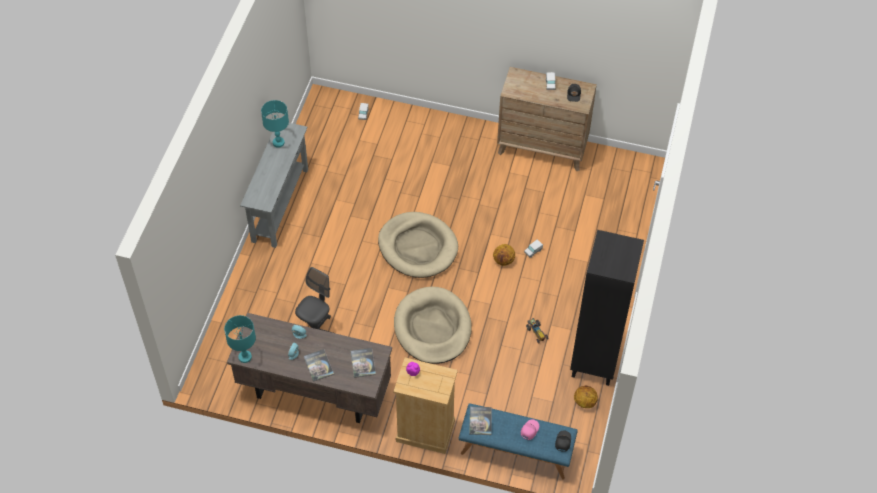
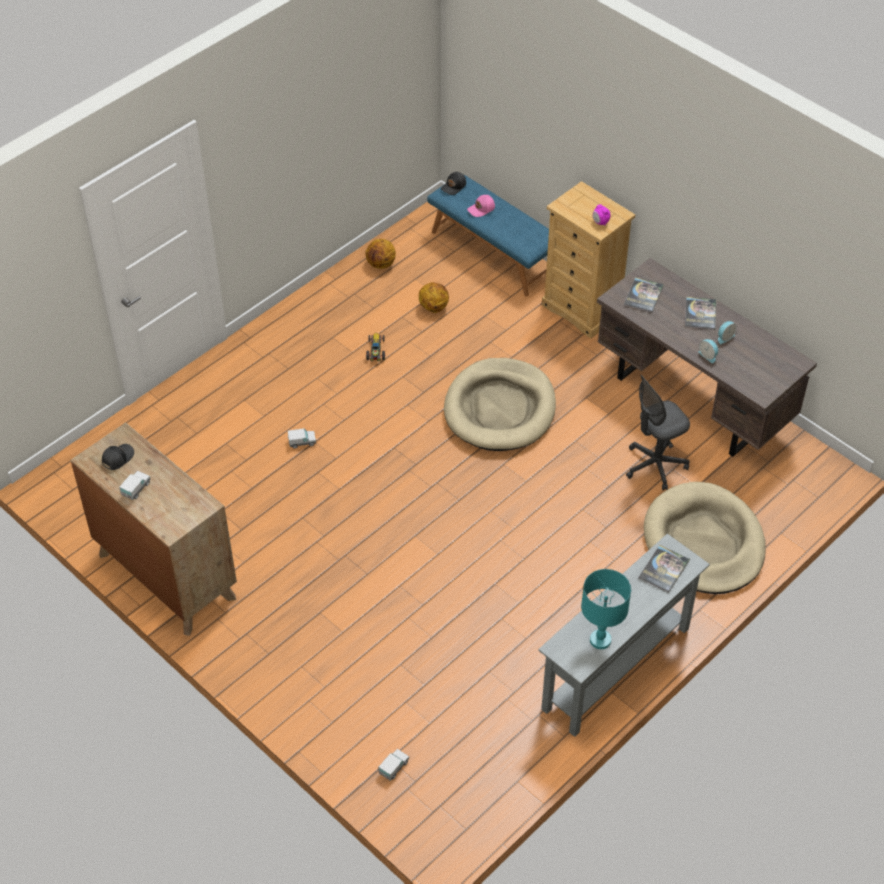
camera: 150 degrees left, 5 degrees down
(245, 357) = (791, 358): turquoise table lamp -> none
(417, 247) = (451, 515): beige dog bed -> beige dog bed (704, 542)
(480, 421) = (529, 237): book -> book (664, 569)
(503, 261) = (349, 447): basketball -> basketball (433, 307)
(595, 362) = (335, 295): black bookcase -> none

